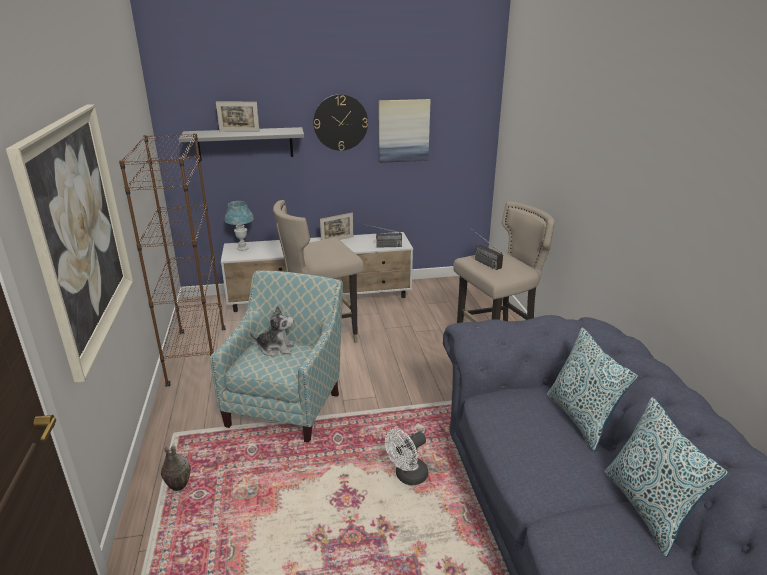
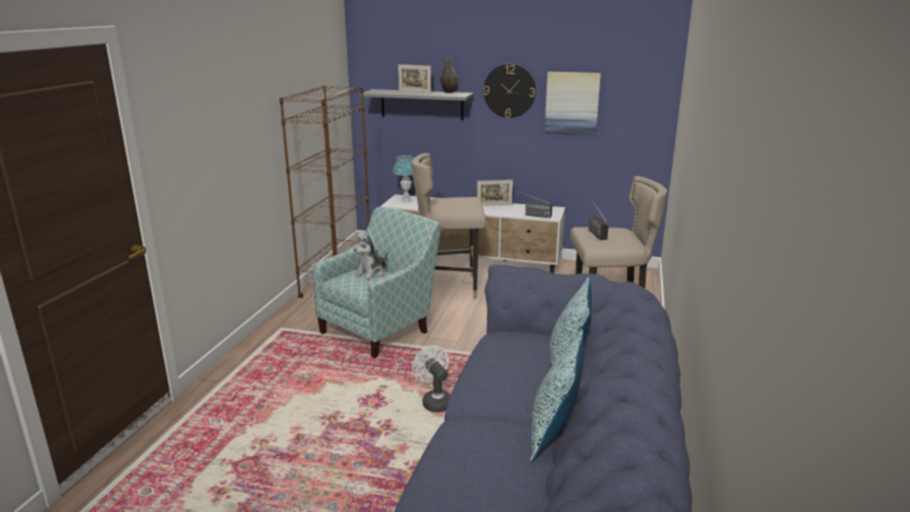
camera: 25 degrees right, 5 degrees down
(80, 232) = (219, 139): picture -> none
(178, 487) = (259, 361): vase -> vase (448, 92)
(276, 348) = (372, 273): plush toy -> plush toy turned 105 degrees clockwise
(407, 477) = (434, 401): white fan -> white fan turned 75 degrees clockwise

